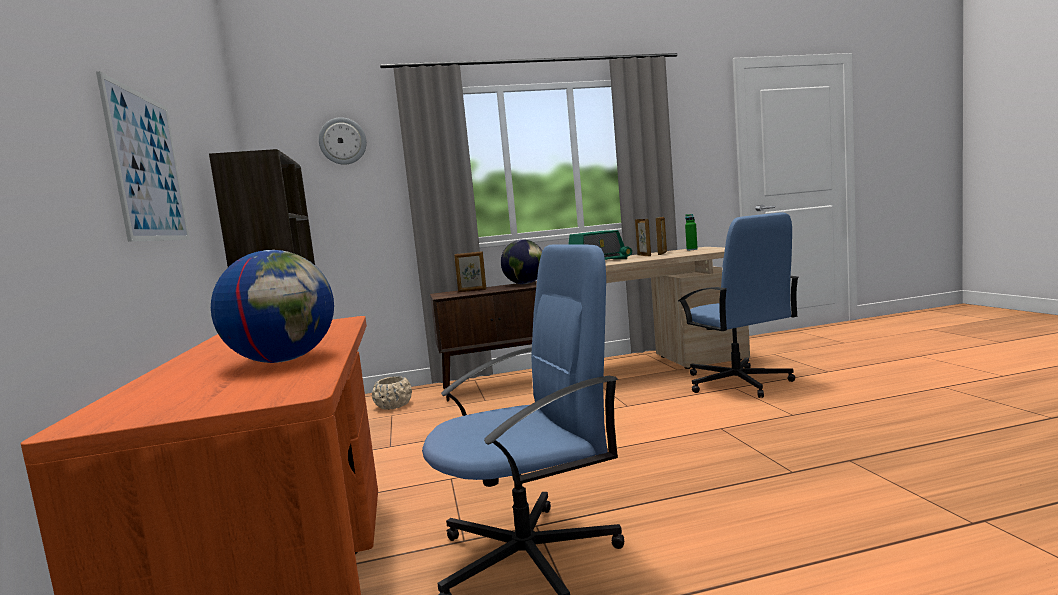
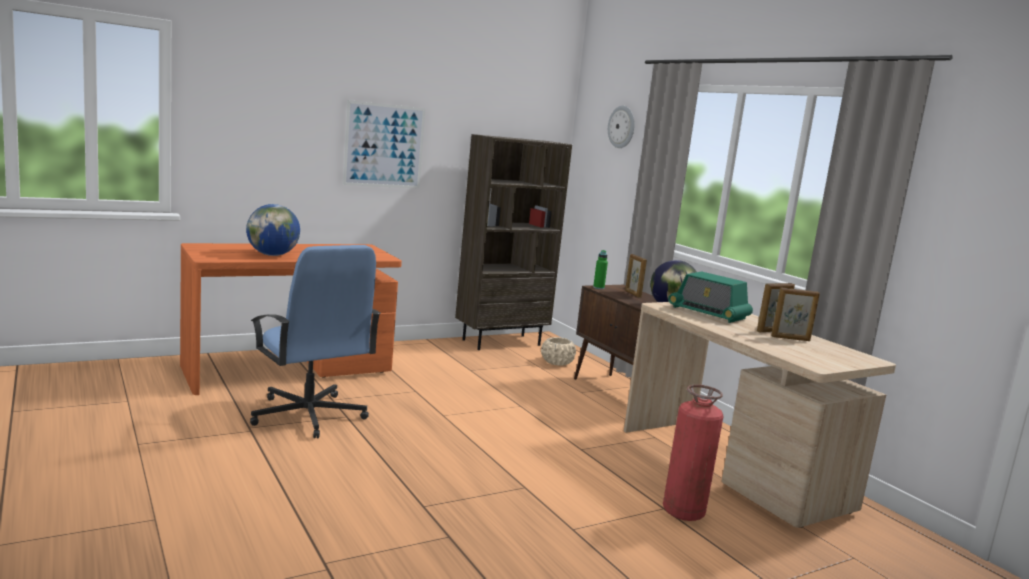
camera: 70 degrees right, 5 degrees up
(692, 249) = (836, 353): green bottle -> green bottle (598, 288)
(737, 383) = (683, 512): blue office chair -> fire extinguisher

